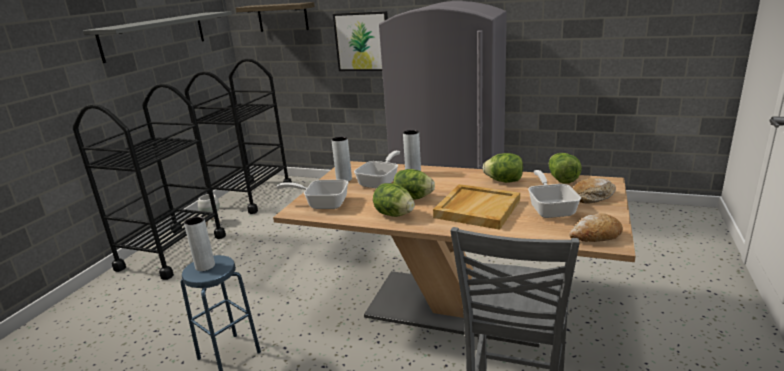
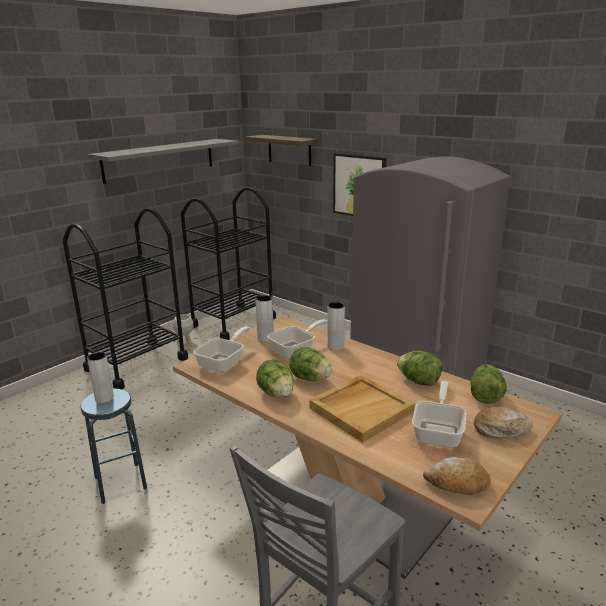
camera: 20 degrees right, 0 degrees up
(322, 203) = (224, 362): frying pan -> frying pan turned 90 degrees clockwise

